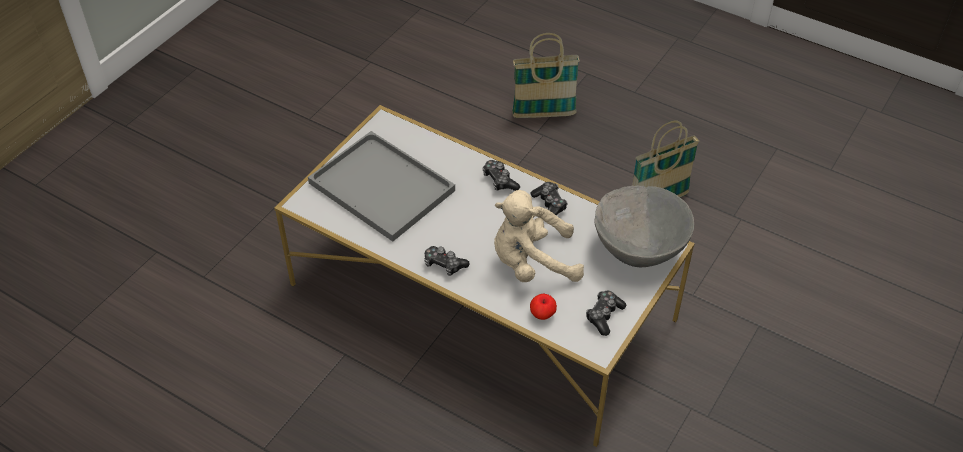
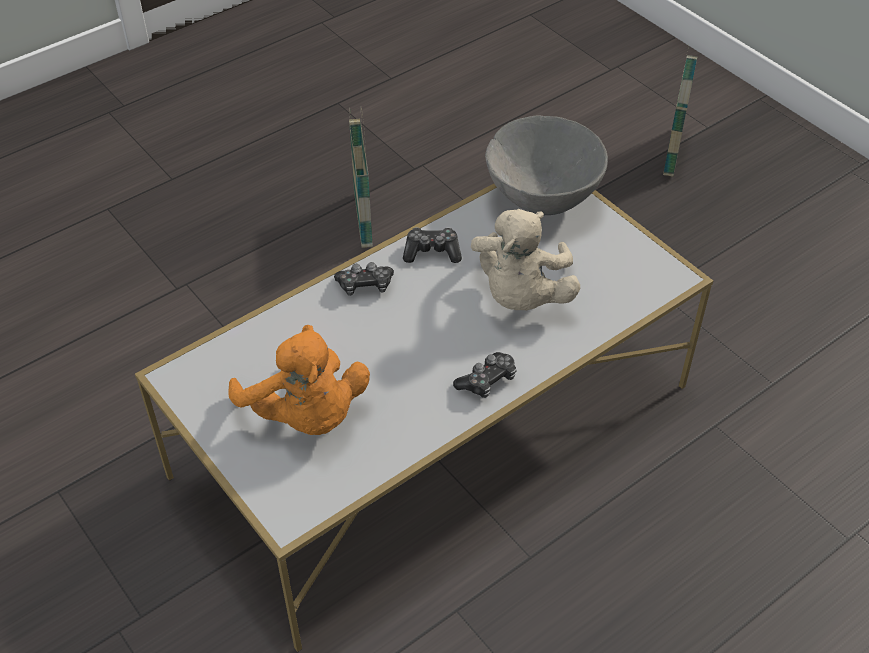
camera: 70 degrees left, 0 degrees up
(379, 186) = (306, 415): grey tray -> orange plush toy
(542, 314) = (607, 309): apple -> none
(543, 114) = (150, 272): basket -> basket (672, 153)
(604, 316) = (627, 257): game controller -> none

